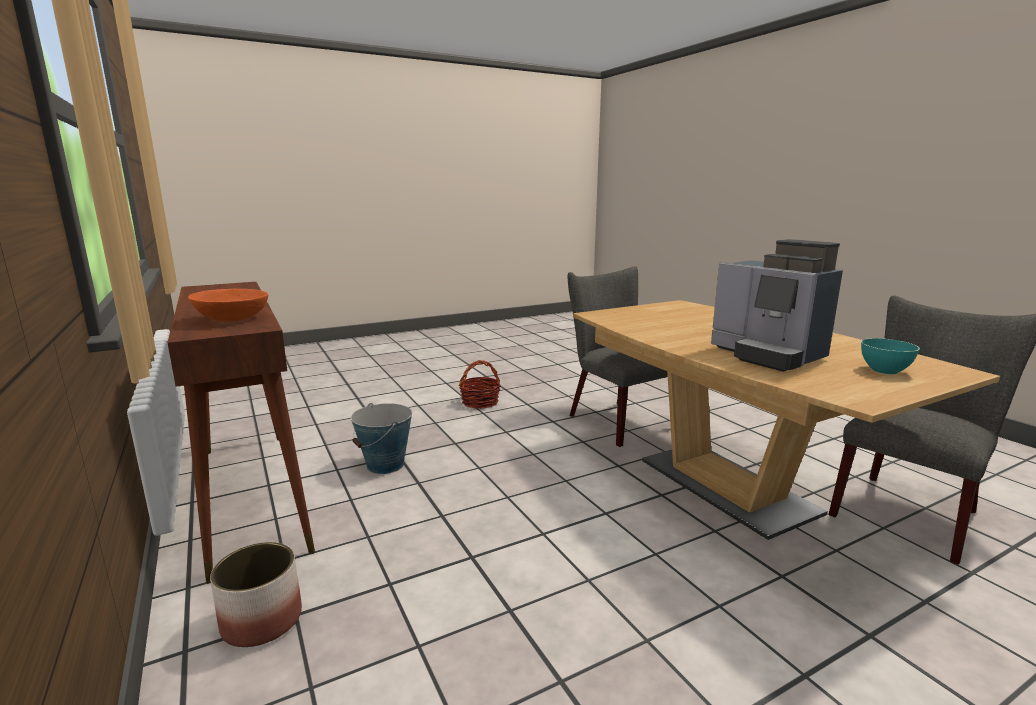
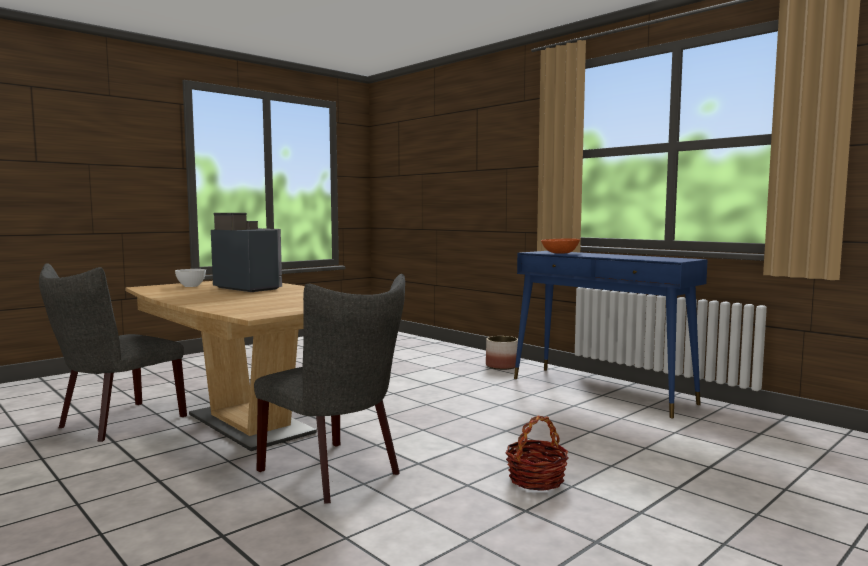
camera: 165 degrees right, 10 degrees down
(251, 494) = (601, 391): brown console table -> blue console table
(385, 465) = (541, 411): bucket -> none
(884, 370) = (191, 286): turquoise bowl -> white bowl

